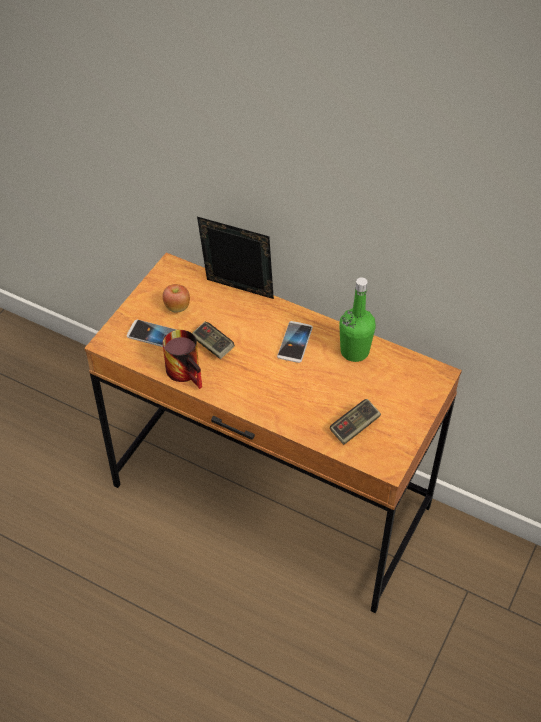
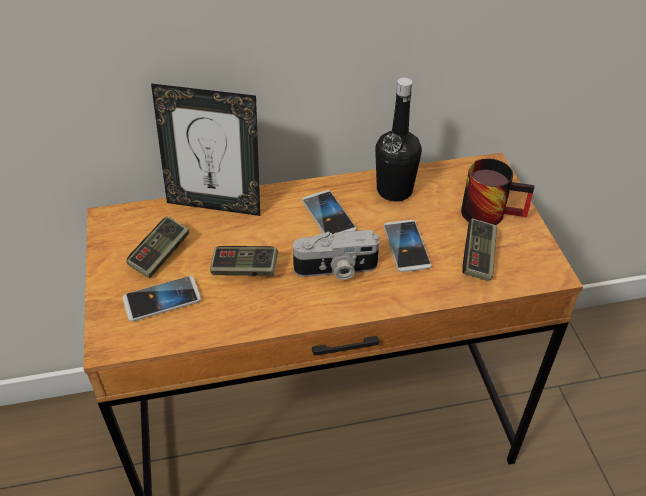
camera: 40 degrees left, 5 degrees down
(177, 307) = (160, 255): apple -> game controller
(188, 371) = (246, 313): mug -> mug (490, 211)
(237, 293) = (215, 204): picture frame -> picture frame turned 150 degrees counterclockwise
(262, 379) = (336, 270): none -> camera
(319, 392) = (406, 246): none -> phone
(354, 351) = (394, 190): green bottle -> black bottle

